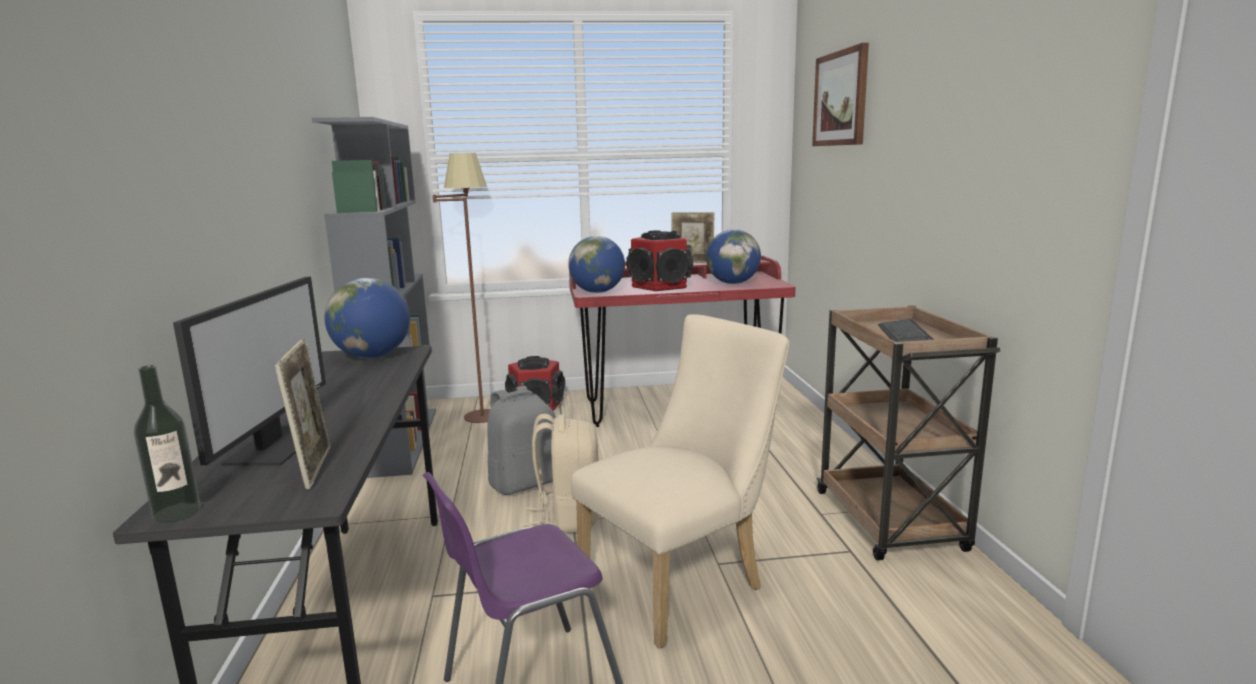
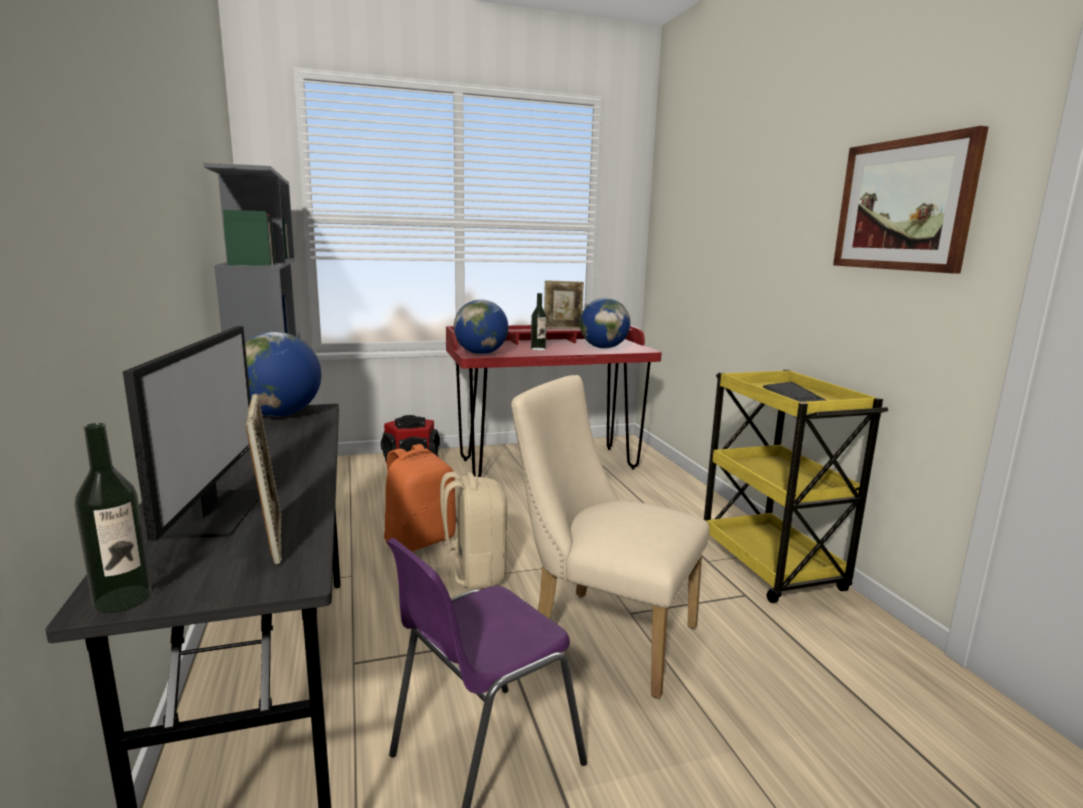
camera: 10 degrees left, 0 degrees up
(481, 410) = (357, 468): brown floor lamp -> none
(524, 483) = (419, 540): grey backpack -> orange backpack
(661, 286) = (538, 349): speaker -> bottle
(681, 582) = (602, 634): beige chair -> beige chair turned 105 degrees counterclockwise
(841, 99) = (706, 182): picture -> picture (903, 205)
(890, 522) = (770, 566): brown cart -> yellow cart

